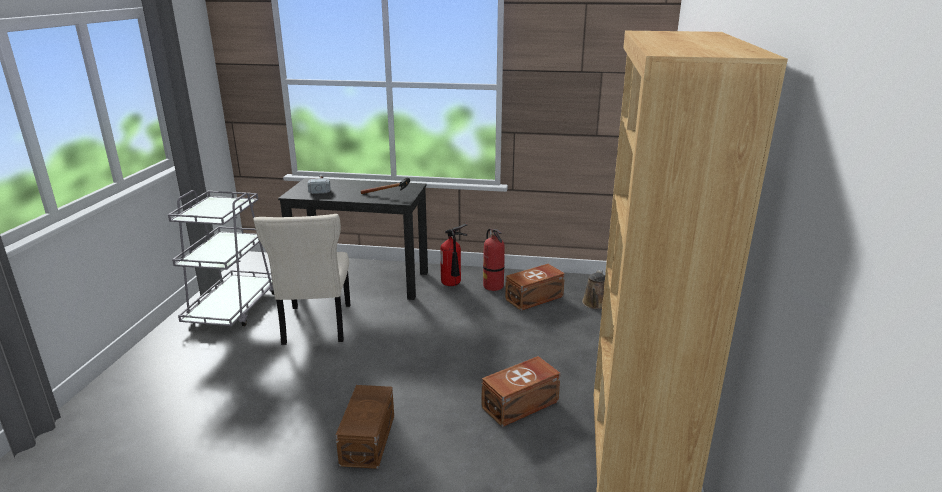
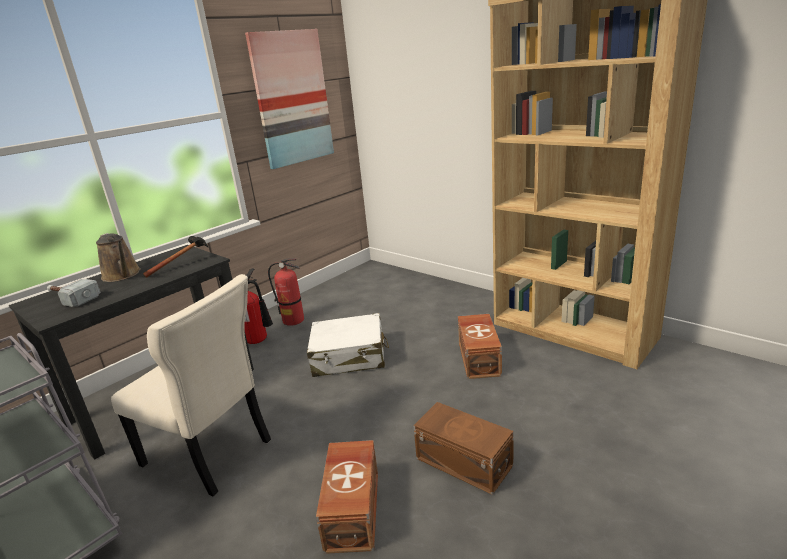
camera: 55 degrees left, 0 degrees up
(464, 333) = (349, 357): none -> white suitcase
(535, 298) = (339, 307): brown storage box -> brown storage box (354, 509)
(580, 85) = (292, 98): none -> picture
(595, 304) = (380, 287): brown watering can -> brown watering can (122, 275)

